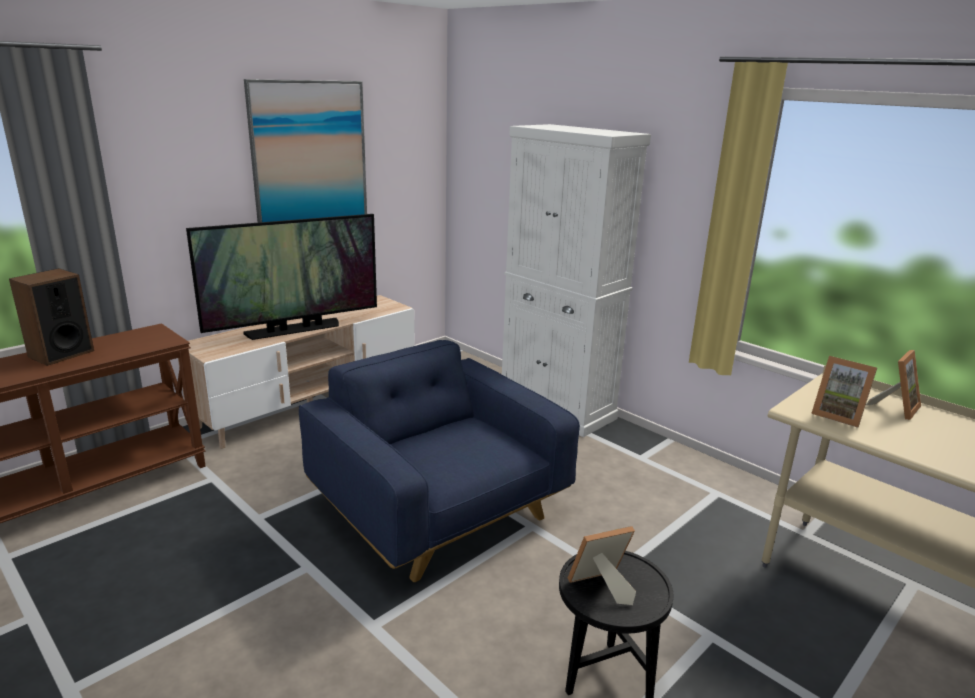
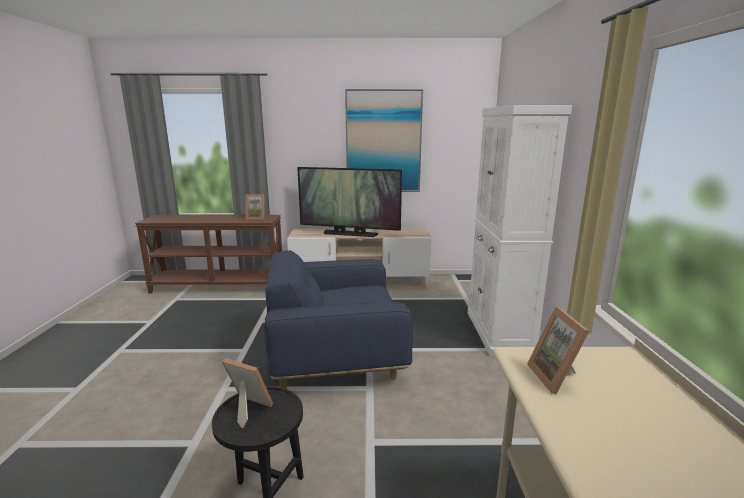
camera: 45 degrees right, 5 degrees down
(61, 354) = (226, 217): speaker -> none
(437, 509) = (336, 354): blue armchair -> blue armchair turned 105 degrees counterclockwise
(895, 408) = (655, 403): picture frame -> picture frame (256, 218)

